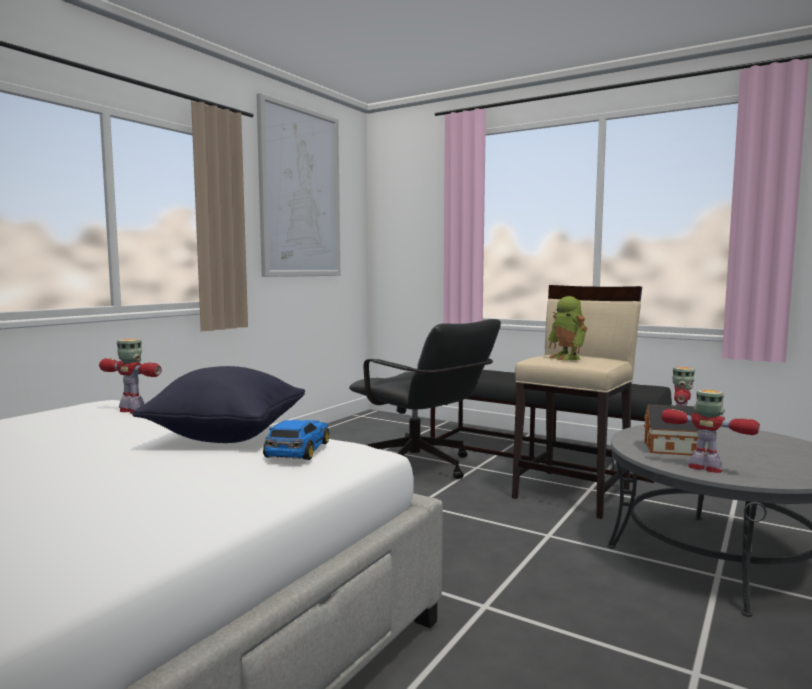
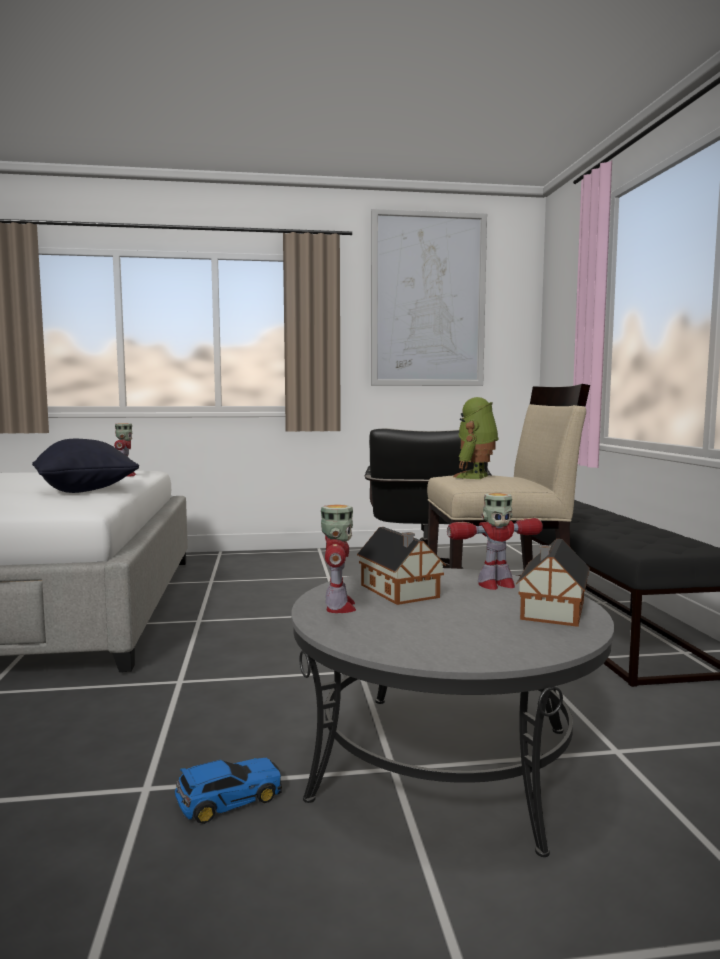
camera: 50 degrees right, 0 degrees up
(297, 450) = (56, 499): toy car -> toy car (227, 799)
(751, 436) = (551, 611): none -> toy house

